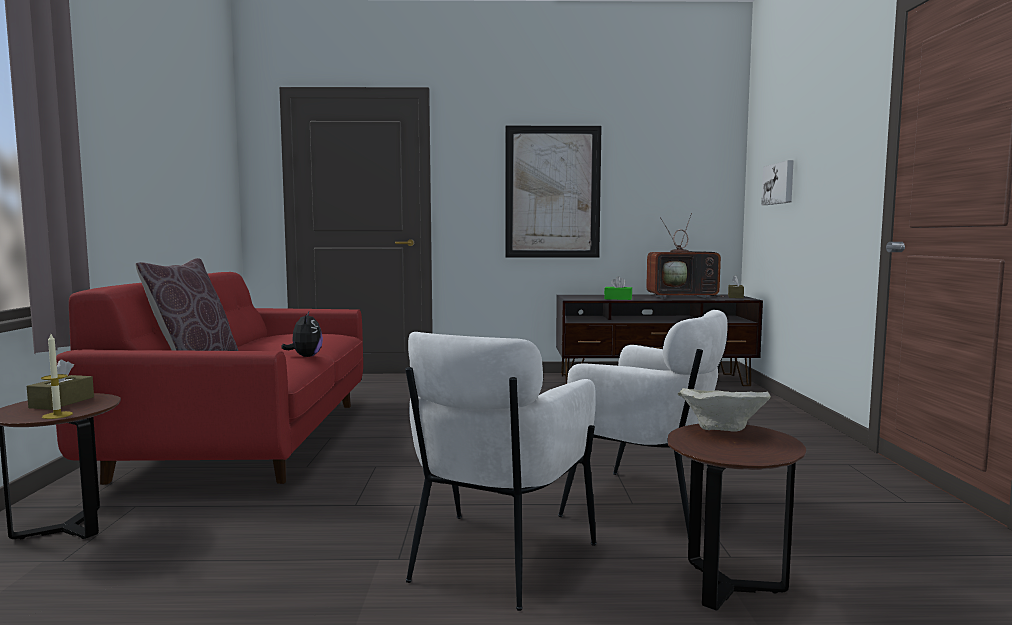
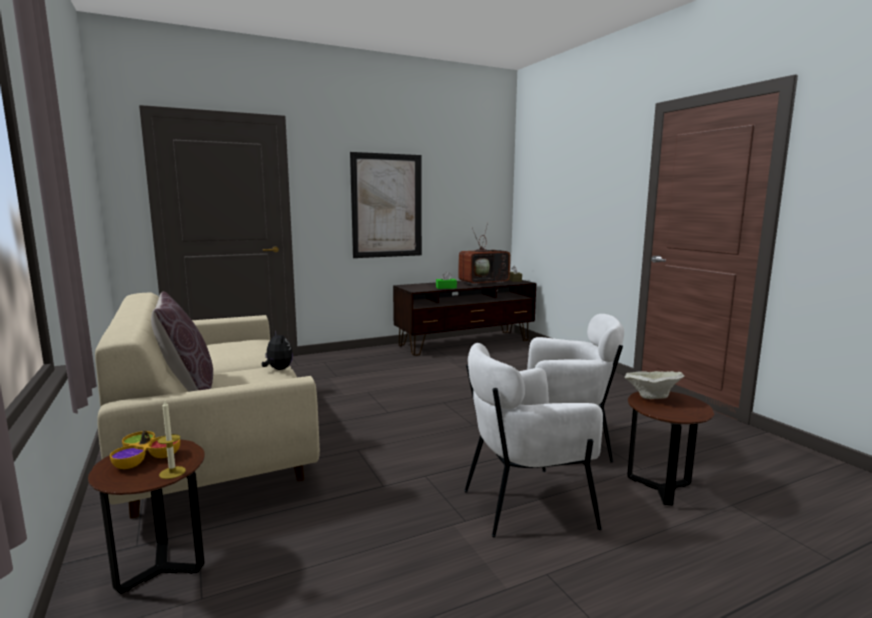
camera: 25 degrees left, 5 degrees up
(62, 402) = (145, 457): brown tissue box -> bowl
(249, 438) = (216, 443): red sofa -> beige sofa
(495, 560) = (525, 505): white armchair -> white armchair turned 75 degrees clockwise
(779, 183) = (549, 205): picture -> none

